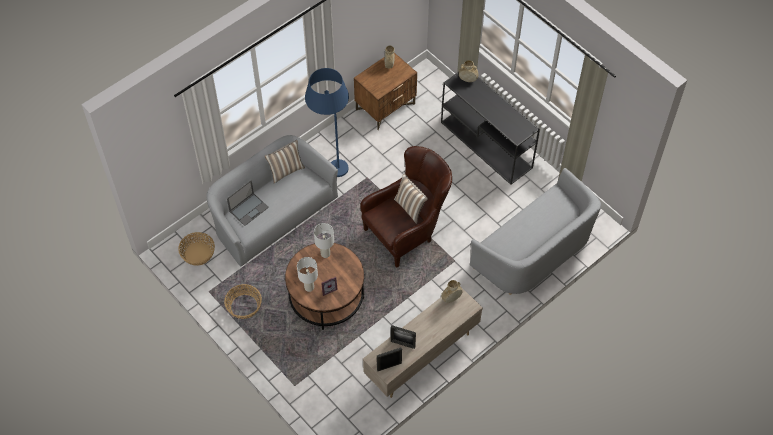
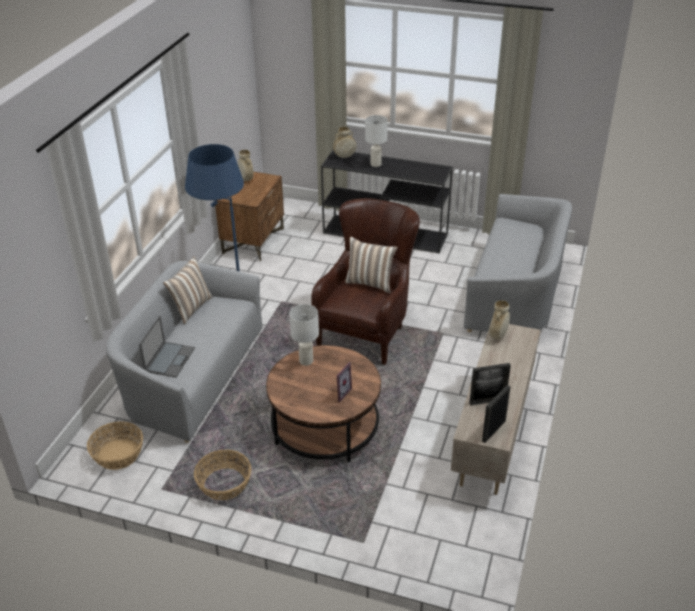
camera: 30 degrees left, 20 degrees down
(309, 287) = (314, 401): white table lamp -> white table lamp (376, 164)

